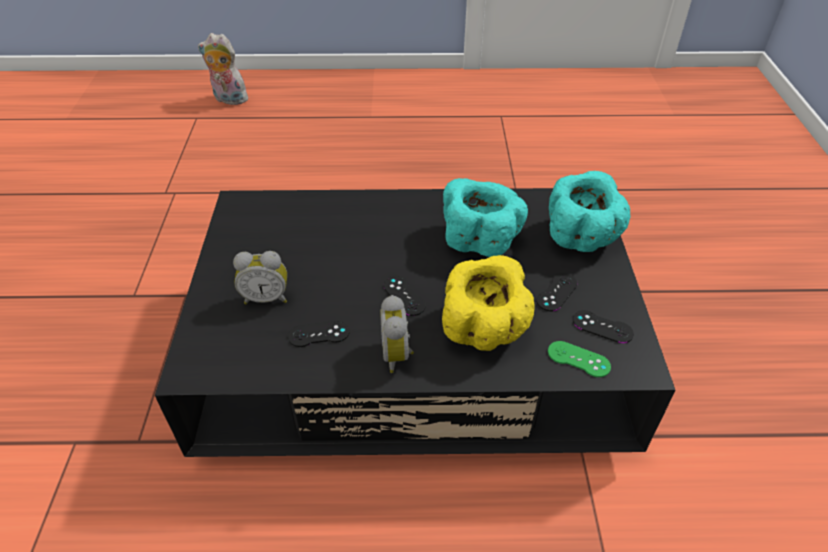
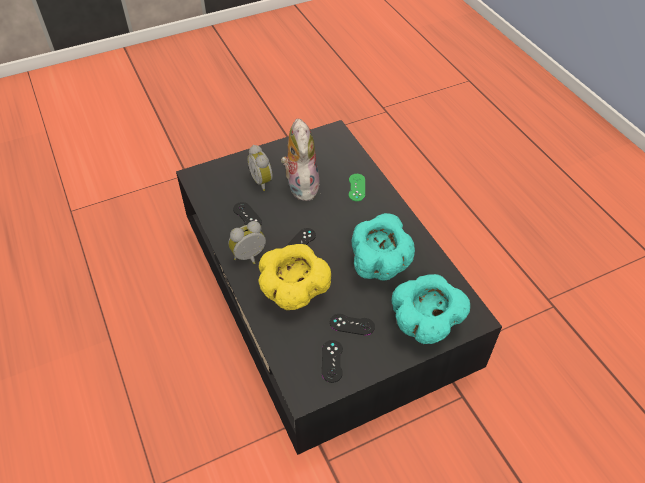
camera: 65 degrees right, 5 degrees up
(228, 100) = (504, 84): plush toy -> plush toy (300, 185)
(578, 359) = (293, 353): green game controller -> green game controller (356, 187)

